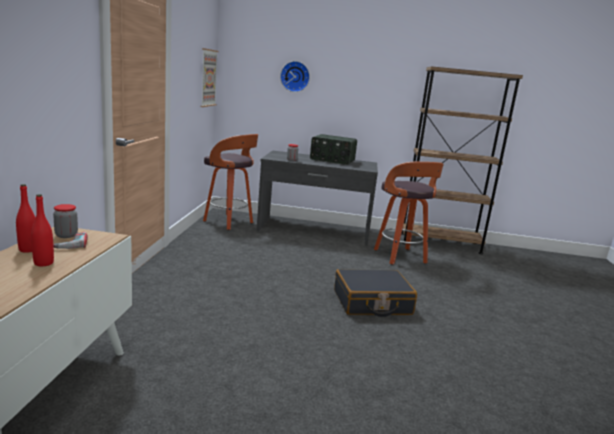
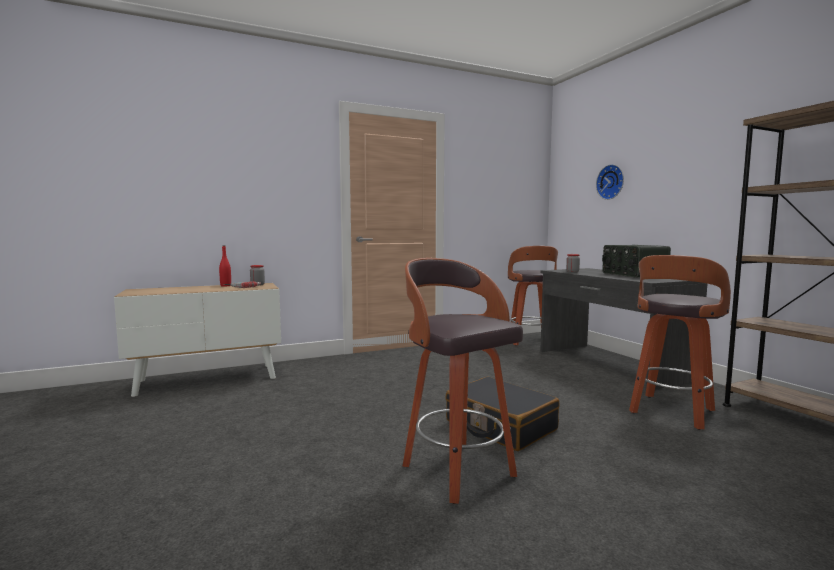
camera: 60 degrees right, 10 degrees down
(43, 263) = (209, 289): red bottle -> none
(208, 78) = (524, 198): picture -> none
(421, 342) = (456, 470): none -> stool

